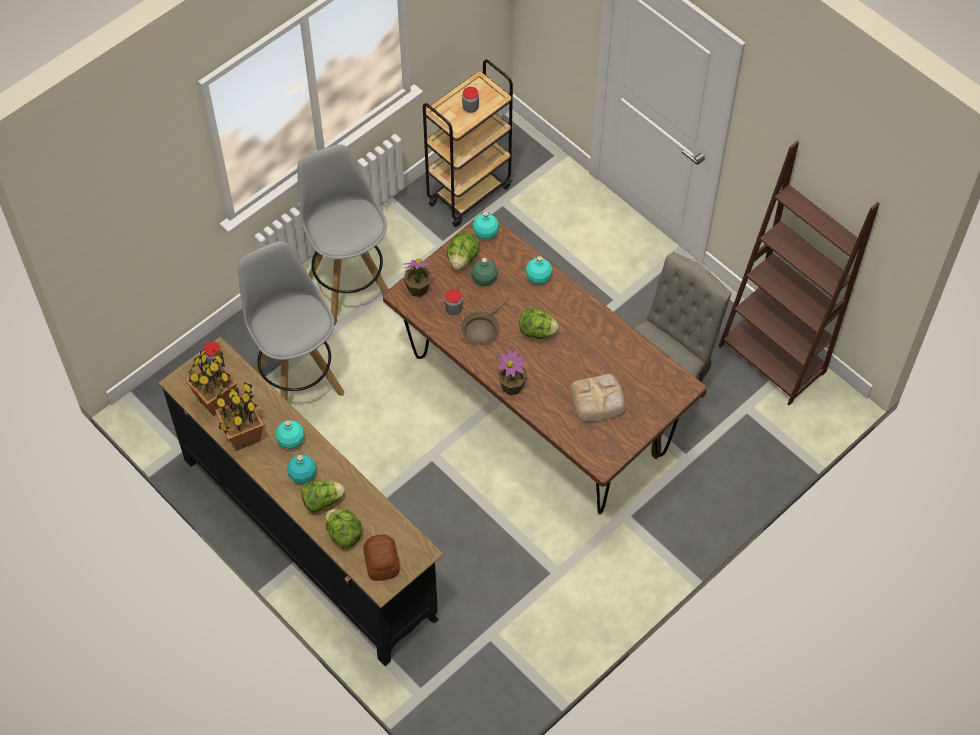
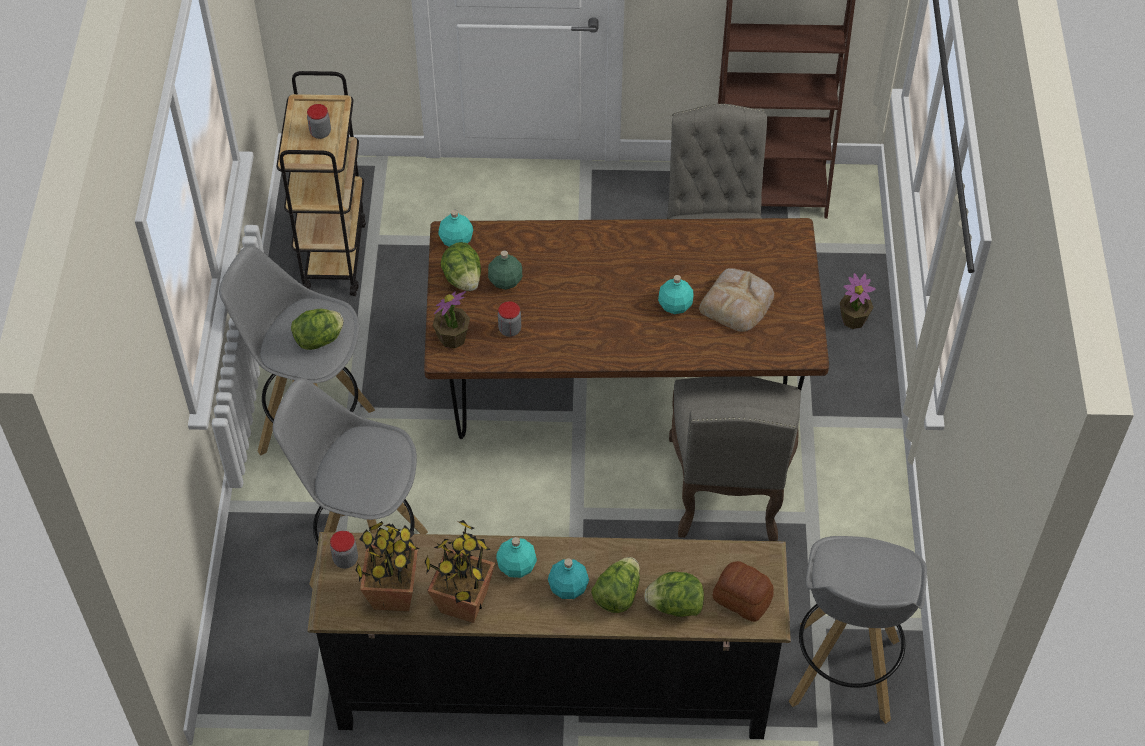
camera: 45 degrees left, 5 degrees down
(469, 673) = (842, 673): none -> grey stool
(482, 329) = (557, 325): brown frying pan -> none
(512, 386) = (647, 352): potted plant -> potted plant (853, 319)
(527, 517) = (728, 493): none -> grey chair
(537, 332) = (611, 288): lettuce -> lettuce (319, 340)
(539, 277) = (554, 241): turquoise bottle -> turquoise bottle (675, 305)

